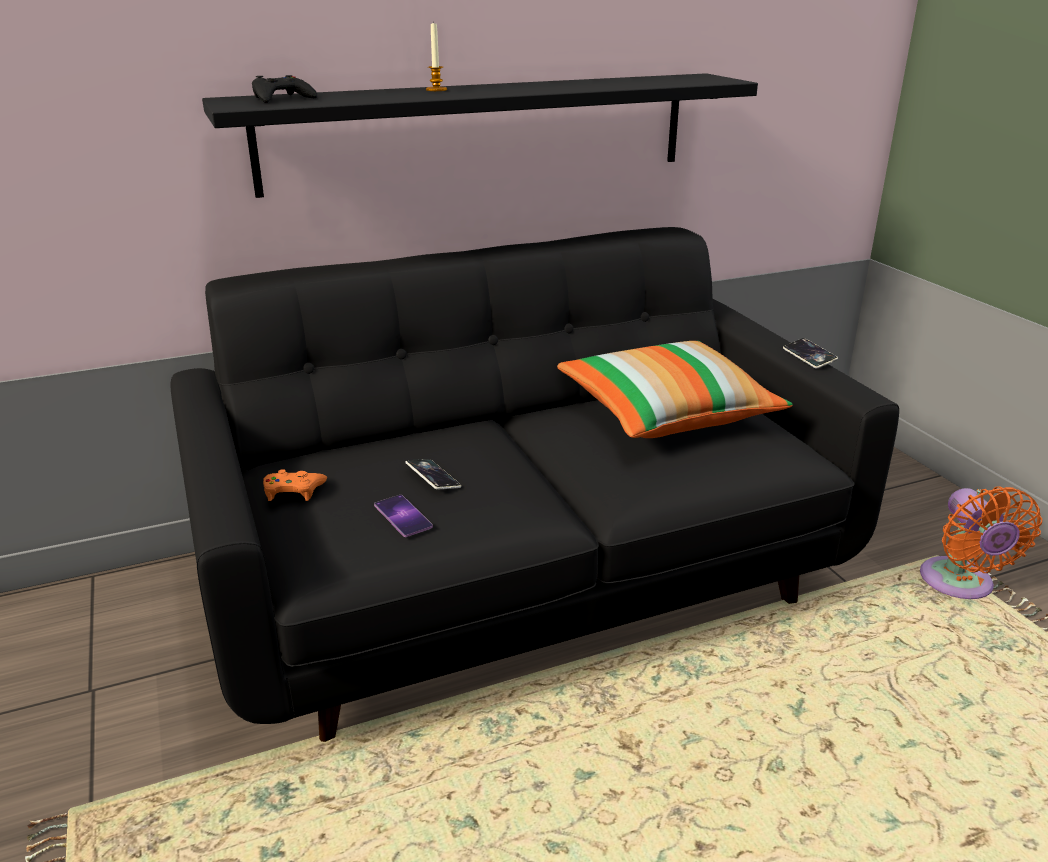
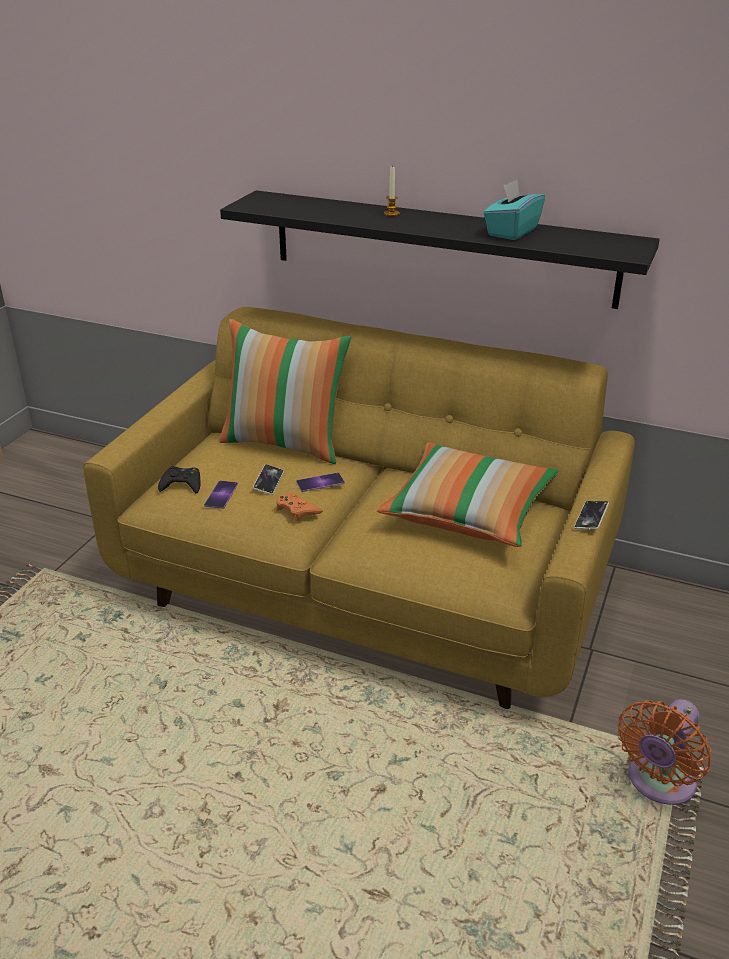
camera: 45 degrees right, 5 degrees up
(282, 98) = (285, 202): black game controller -> black game controller (182, 484)
(293, 491) = (199, 454): orange game controller -> orange game controller (297, 510)
(373, 438) = (285, 443): none -> pillow
(488, 452) = (320, 482): none -> phone
(524, 578) = (366, 587): black sofa -> yellow sofa
(591, 83) = (511, 232): none -> turquoise tissue box

